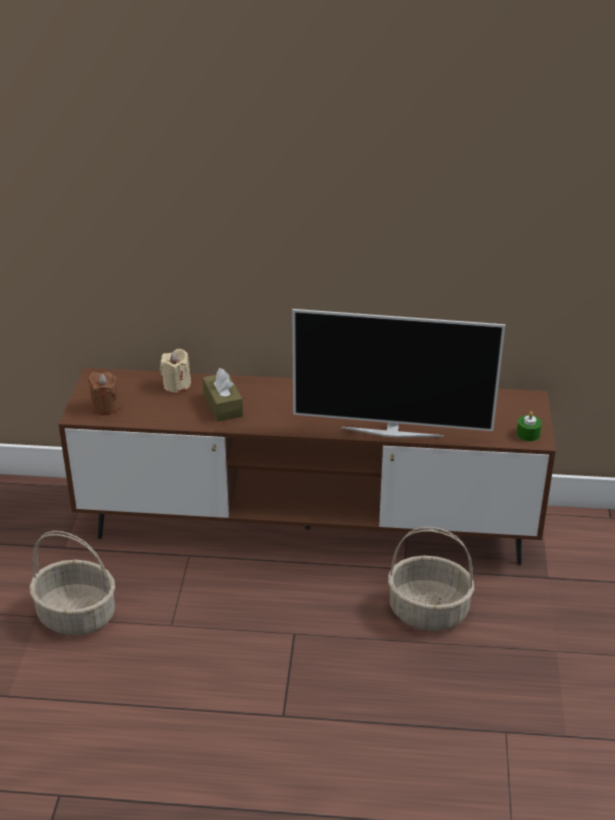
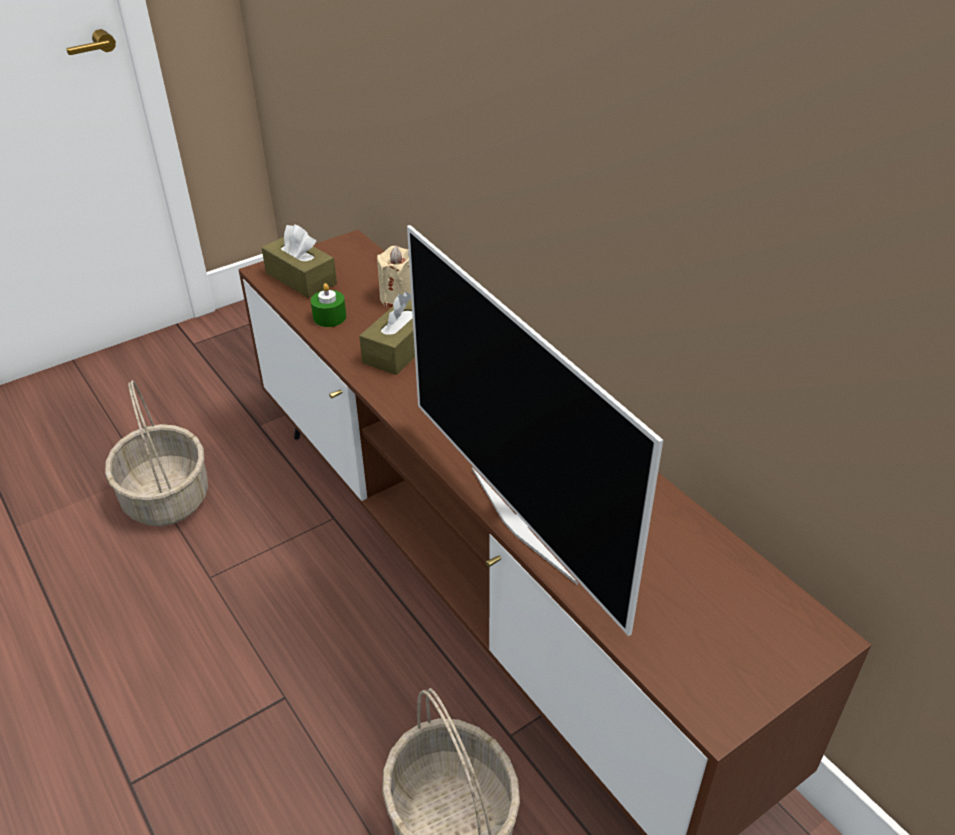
camera: 50 degrees right, 5 degrees up
(105, 407) = (301, 278): brown candle -> brown tissue box
(528, 434) = (714, 691): green candle -> green candle (329, 317)

